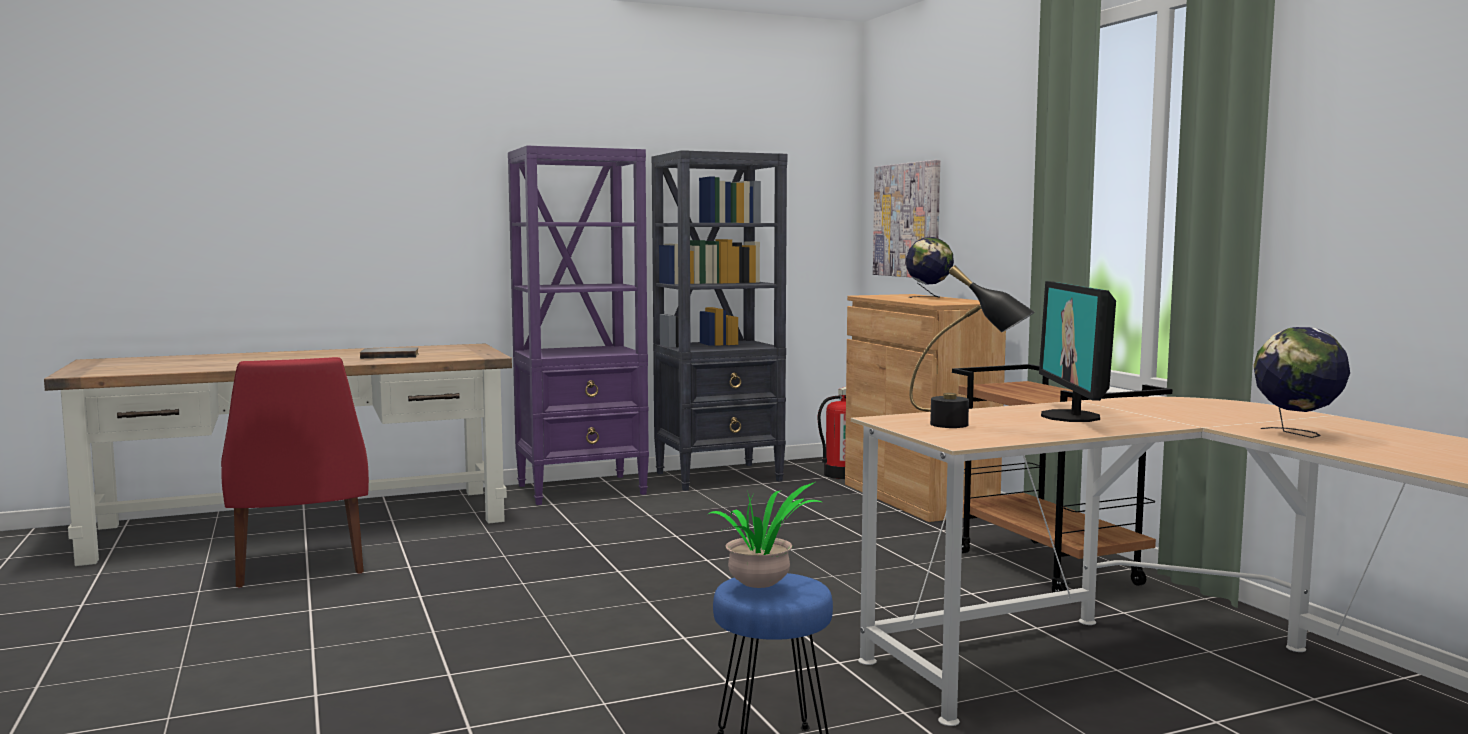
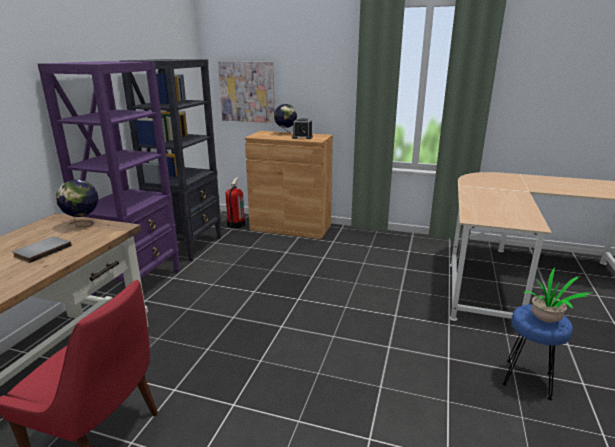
camera: 50 degrees left, 15 degrees up
(933, 300) = (302, 137): none -> alarm clock
(968, 426) = (500, 214): black table lamp -> none
(1049, 568) = (397, 246): brown cart -> none
(1072, 416) = (493, 196): monitor -> none
(1296, 434) = (551, 188): globe -> globe (83, 225)

